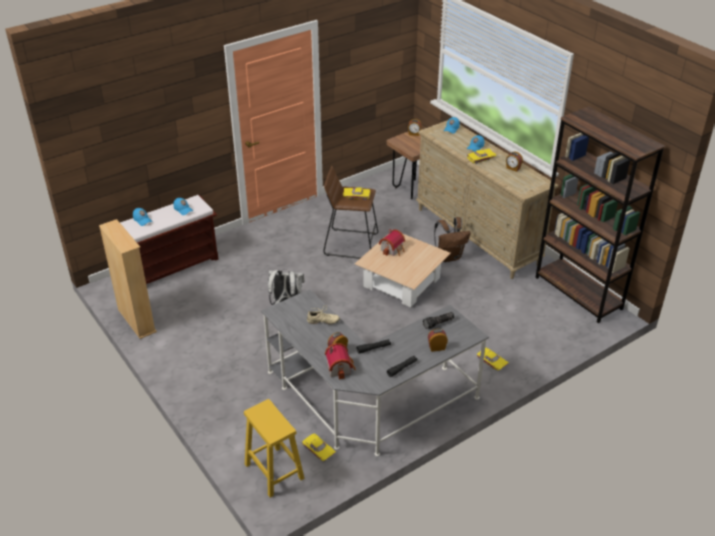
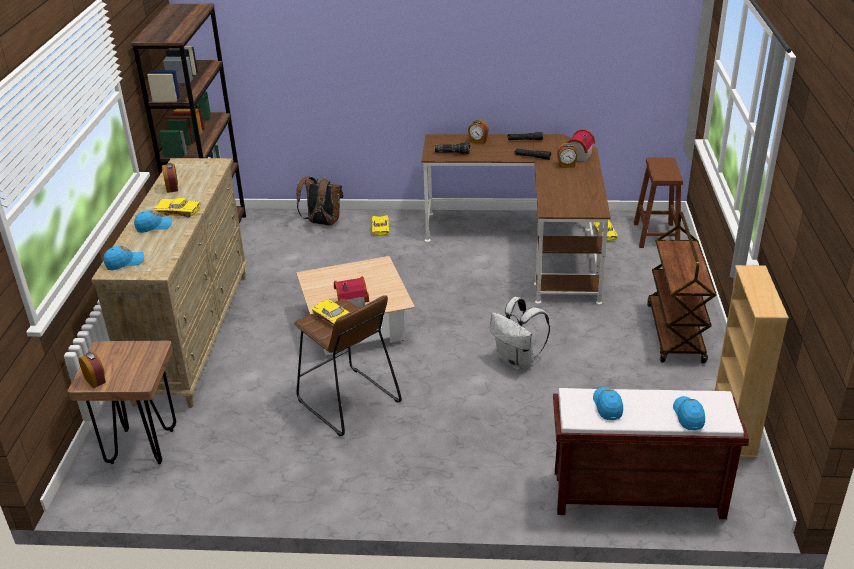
camera: 140 degrees left, 5 degrees down
(201, 370) = (675, 334): none -> brown cart
(273, 471) = (656, 236): yellow stool -> brown stool
(323, 321) = (555, 188): beige shoe -> none
(368, 402) = (527, 245): grey desk -> brown desk
(449, 256) = (263, 328): brown backpack -> brown backpack (322, 223)

